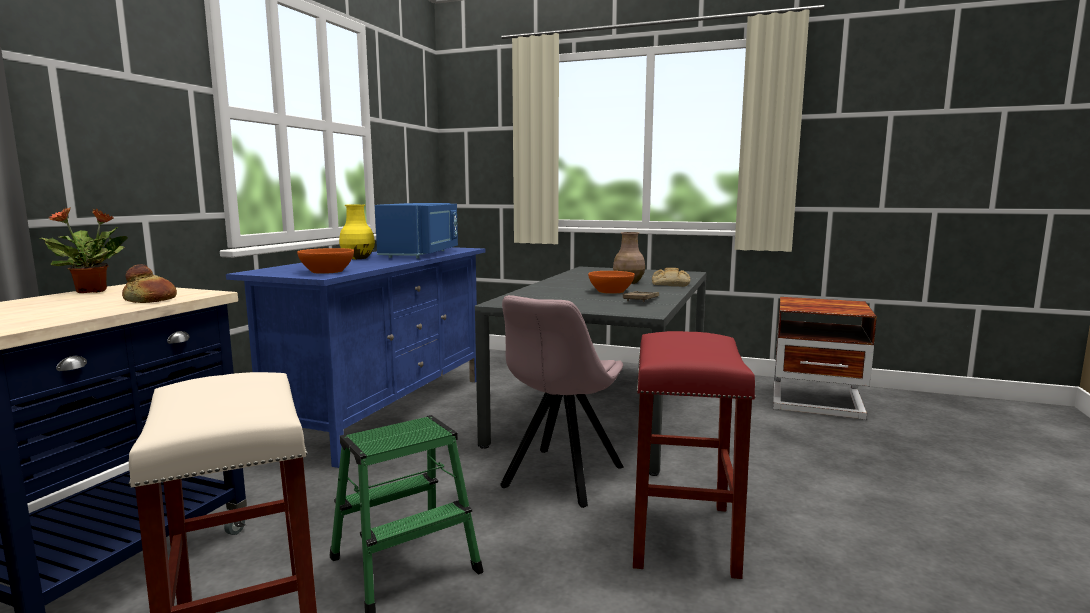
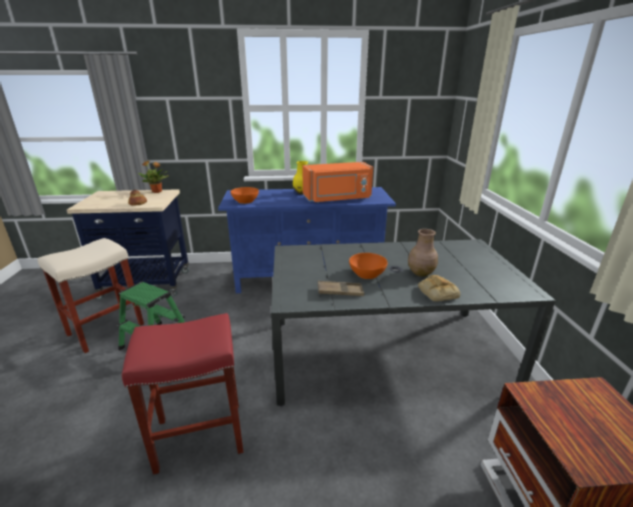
camera: 65 degrees right, 15 degrees up
(422, 254) = (337, 198): blue microwave -> orange microwave
(561, 477) = (257, 363): pink chair -> none

